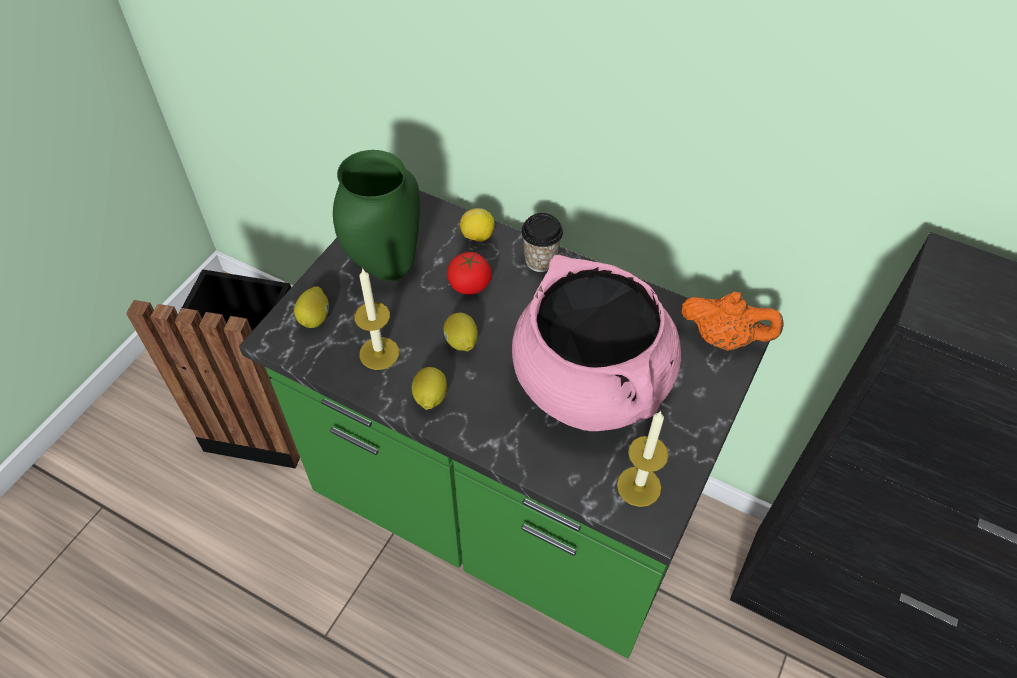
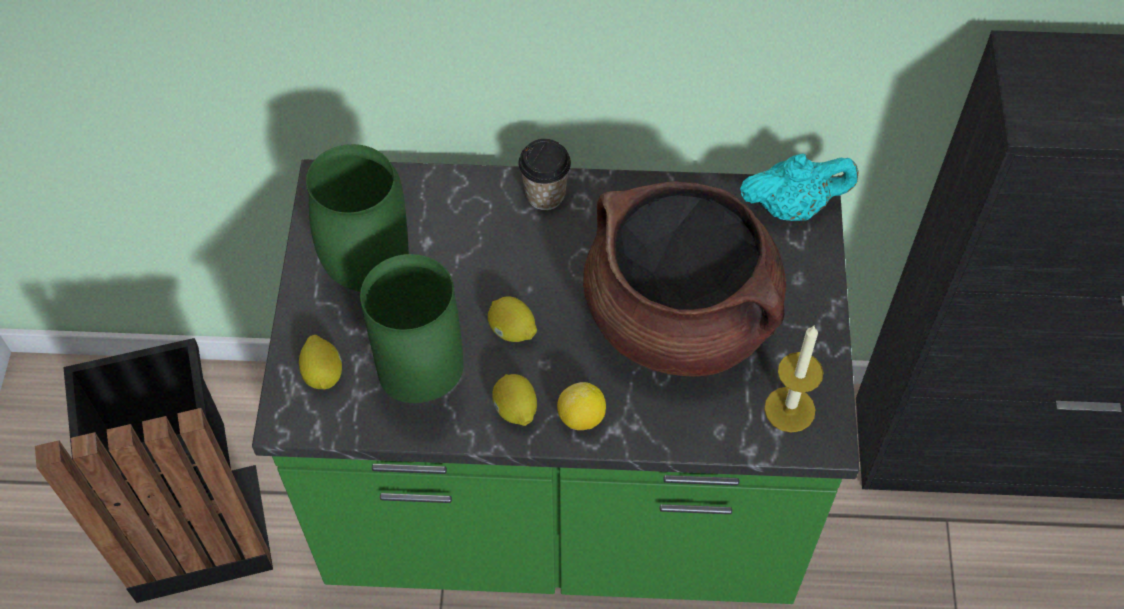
camera: 25 degrees left, 5 degrees up
(379, 353) = (426, 383): candle -> green vase
(469, 285) = (481, 258): tomato -> none
(477, 237) = (455, 194): lemon -> lemon (581, 417)
(591, 383) = (681, 317): pink cooking pot -> brown cooking pot
(724, 338) = (792, 207): orange teapot -> turquoise teapot

